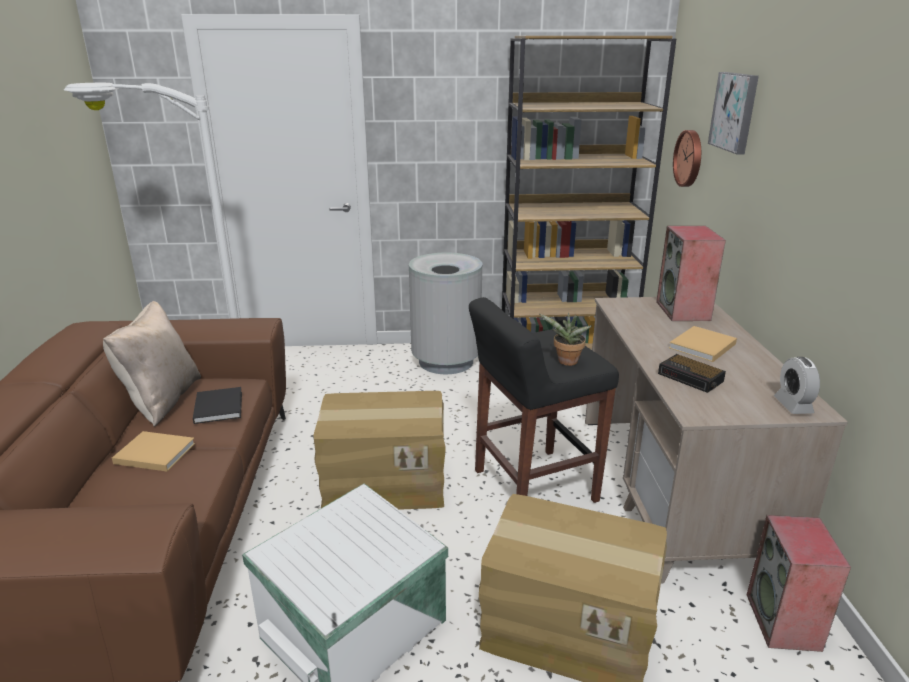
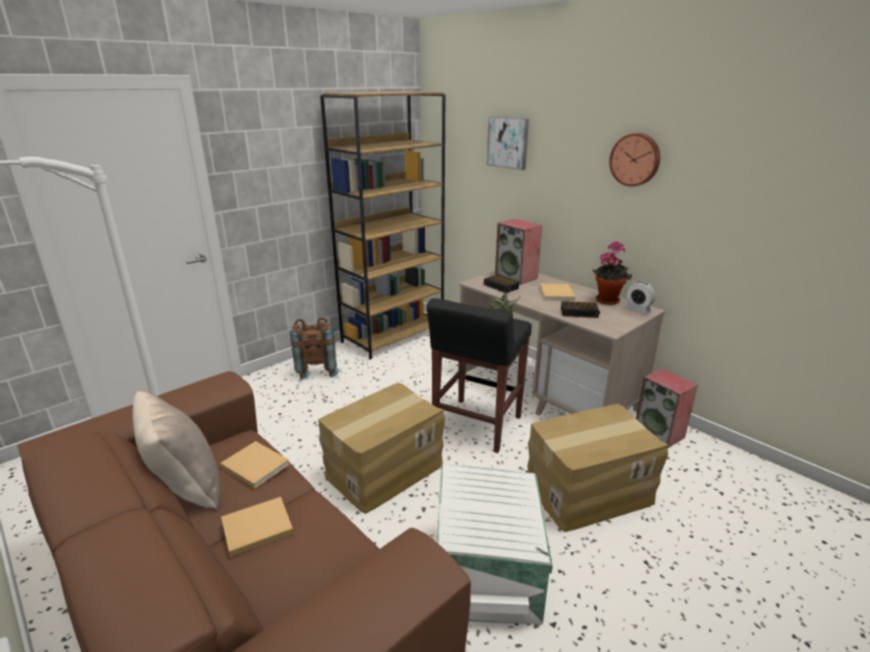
camera: 40 degrees left, 0 degrees up
(219, 406) = (254, 465): black book -> beige book
(445, 361) = (317, 369): grey trash can -> brown backpack
(640, 316) = (501, 287): none -> alarm clock
(689, 158) = (462, 176): wall clock -> wall clock (635, 159)
(770, 377) = (607, 300): none -> potted plant

